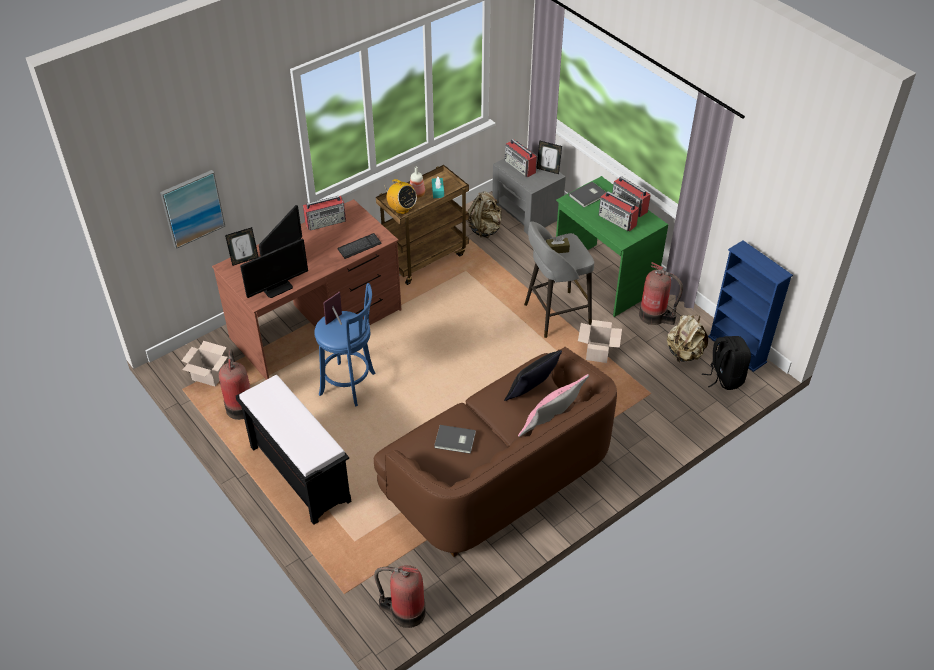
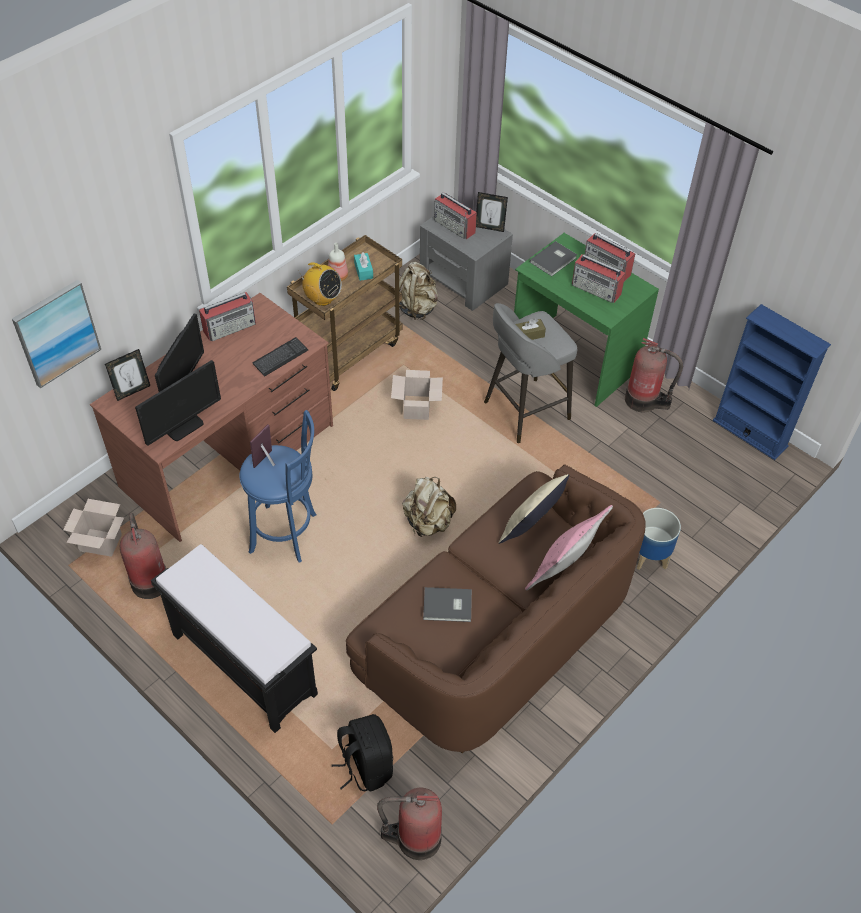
camera: 10 degrees left, 5 degrees up
(531, 393) = (530, 528): black pillow -> beige pillow
(598, 353) = (586, 456): cardboard box -> cardboard box (417, 409)
(633, 433) = (650, 557): none -> planter
(684, 353) = (689, 445): beige backpack -> beige backpack (428, 522)
(724, 377) = (742, 471): black backpack -> black backpack (365, 766)

